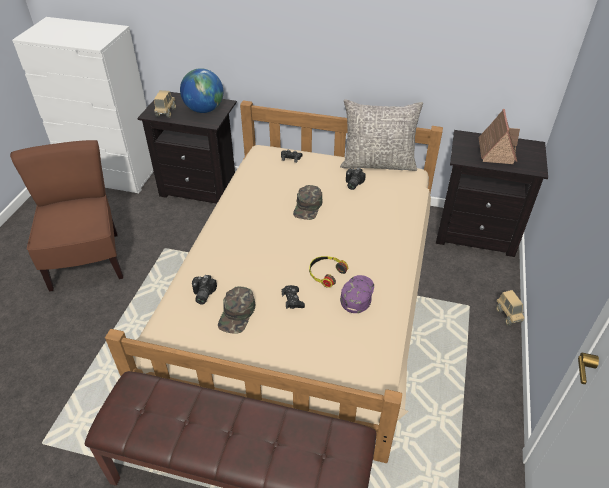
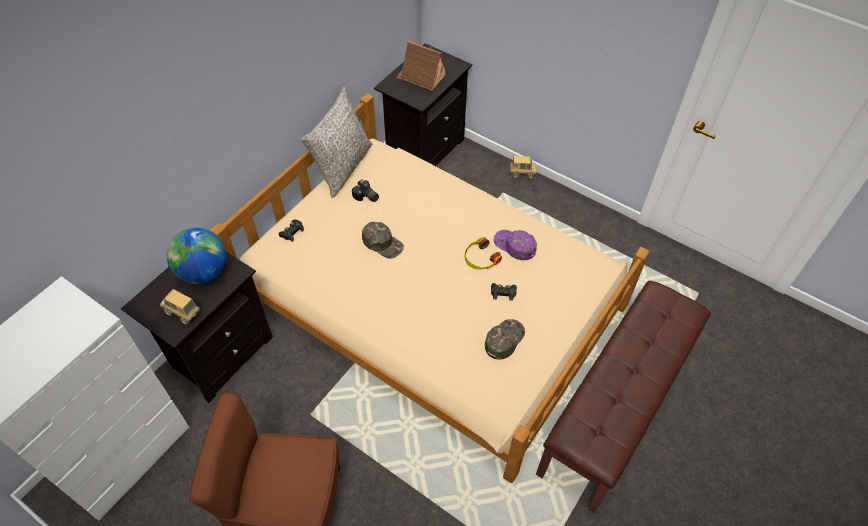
camera: 70 degrees left, 10 degrees up
(202, 294) = (468, 362): camera -> none
(237, 314) = (504, 339): green cap -> green cap turned 90 degrees counterclockwise

